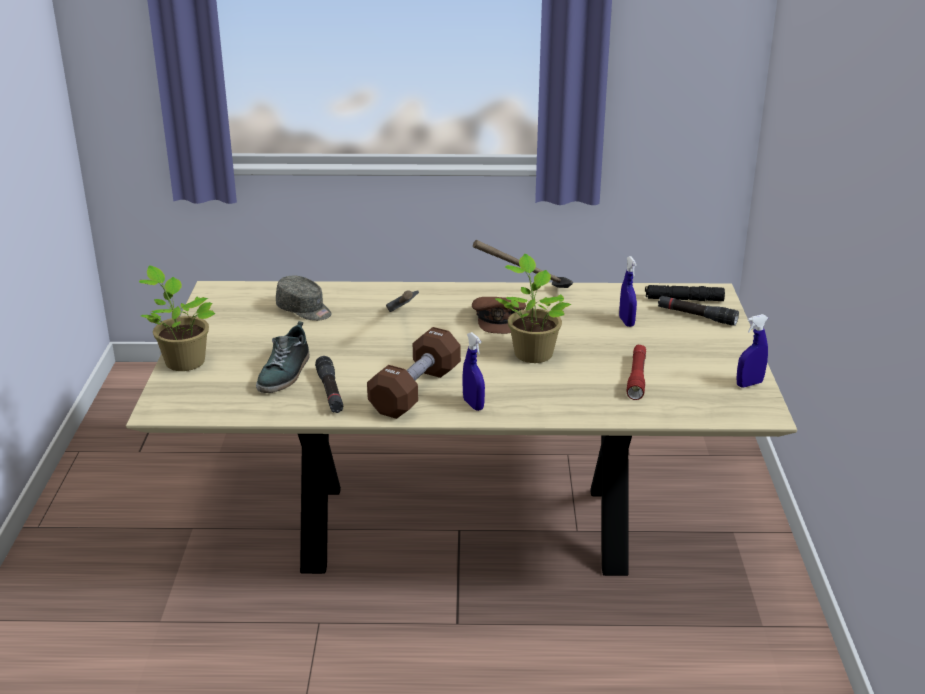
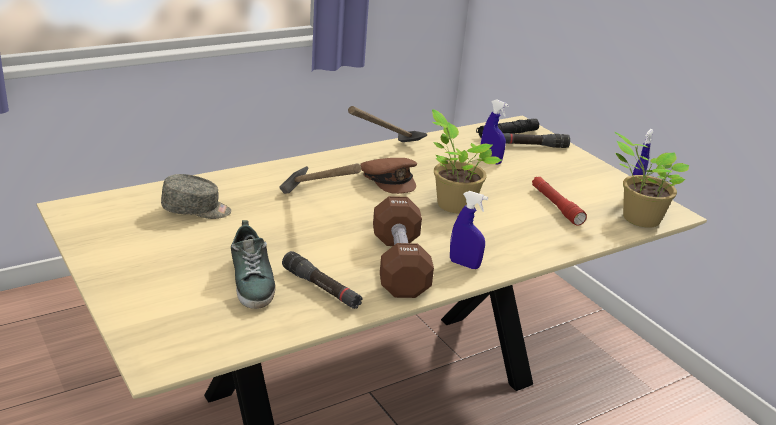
camera: 35 degrees left, 0 degrees up
(183, 361) = (121, 297): potted plant -> potted plant (638, 218)

